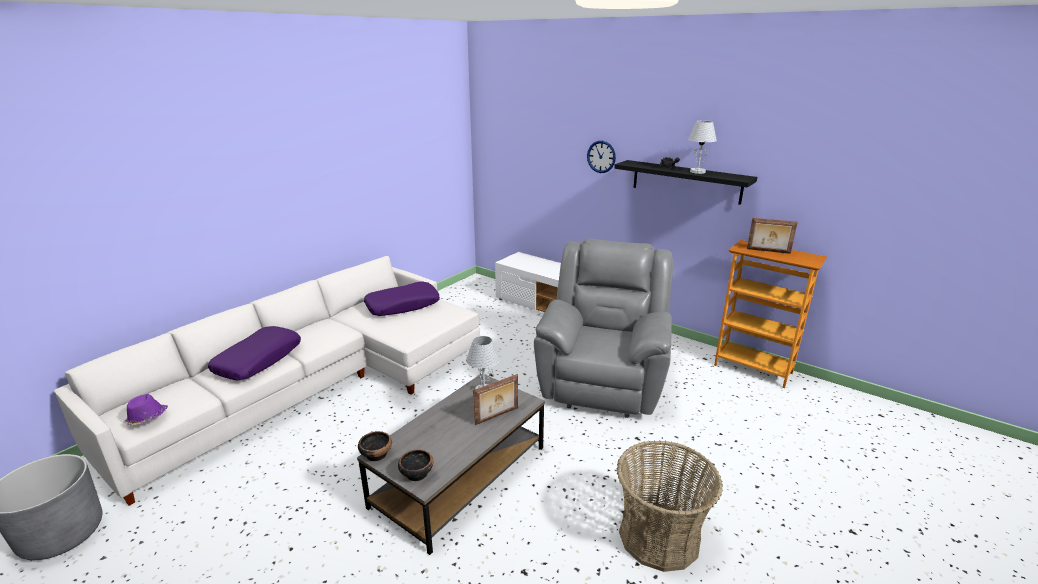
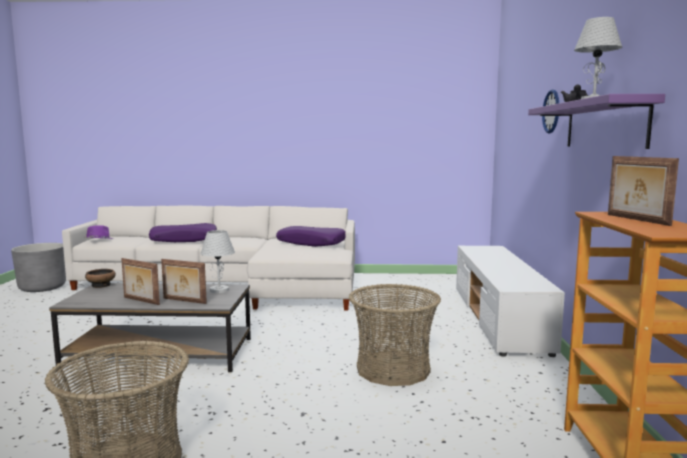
camera: 55 degrees right, 15 degrees down
(416, 473) = (83, 298): bowl -> none
(470, 439) = (140, 301): none -> picture frame
(603, 380) = (393, 369): grey armchair -> basket
(686, 181) = (604, 125): black shelf -> purple shelf

